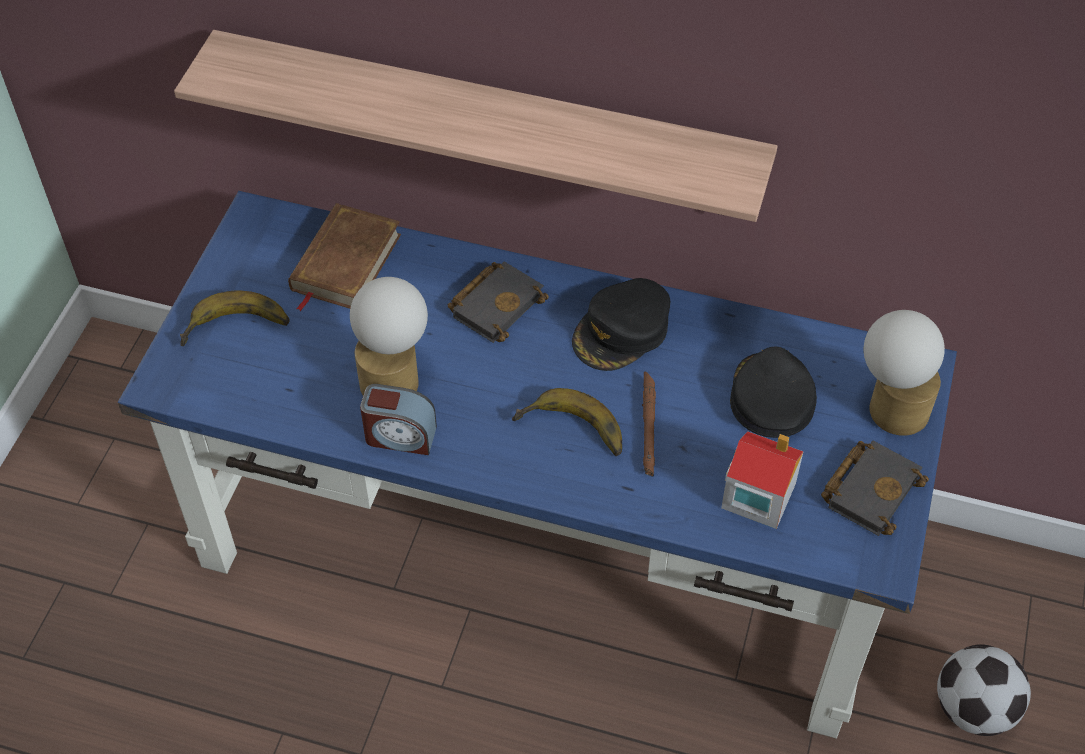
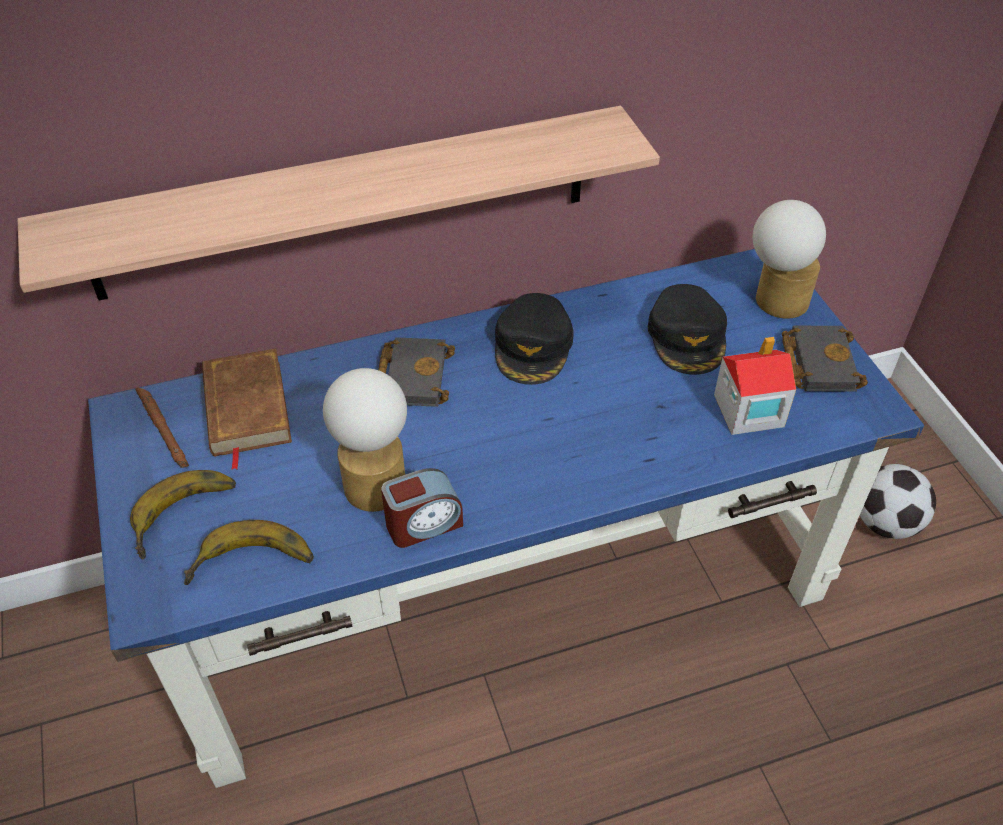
camera: 35 degrees left, 5 degrees down
(570, 434) = (566, 443): banana -> banana (252, 567)
(648, 426) = (620, 404): brown flashlight -> brown flashlight (163, 430)
(770, 397) = (688, 337): black cap -> black cap turned 150 degrees counterclockwise

